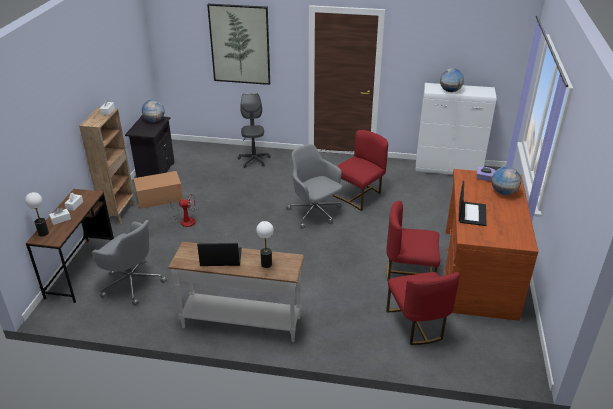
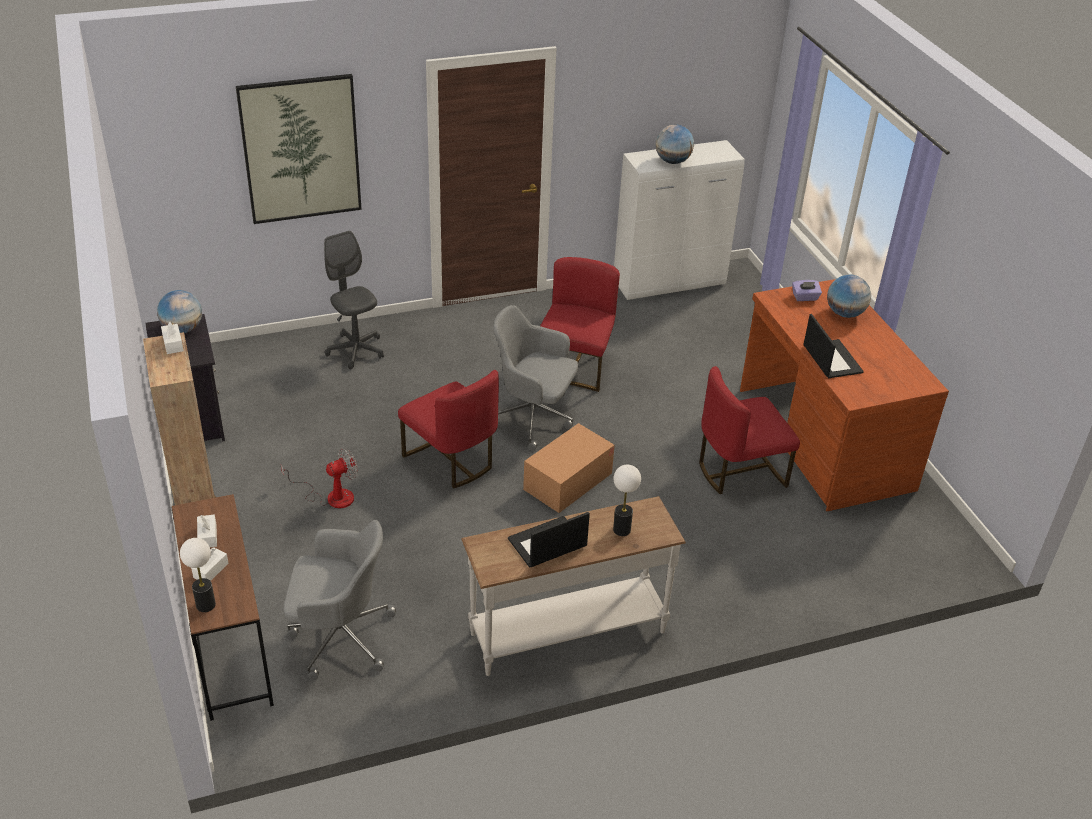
camera: 30 degrees left, 5 degrees up
(159, 198) = (249, 470): cardboard box -> cardboard box (568, 481)
(417, 324) = (802, 543): red chair -> red chair (451, 460)

